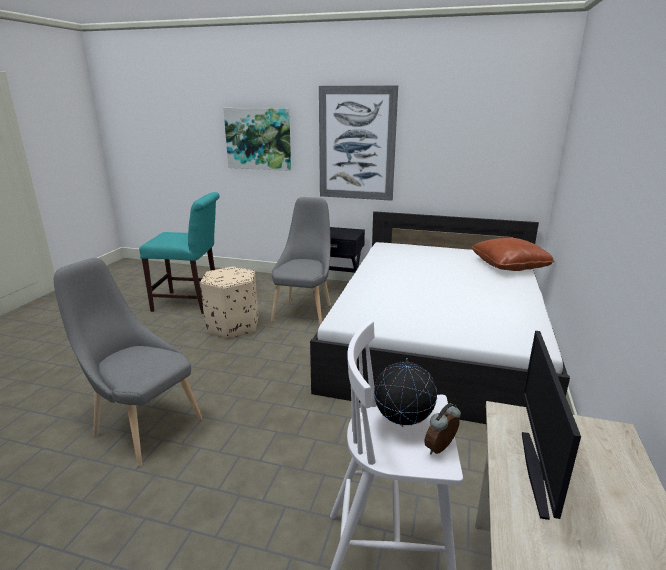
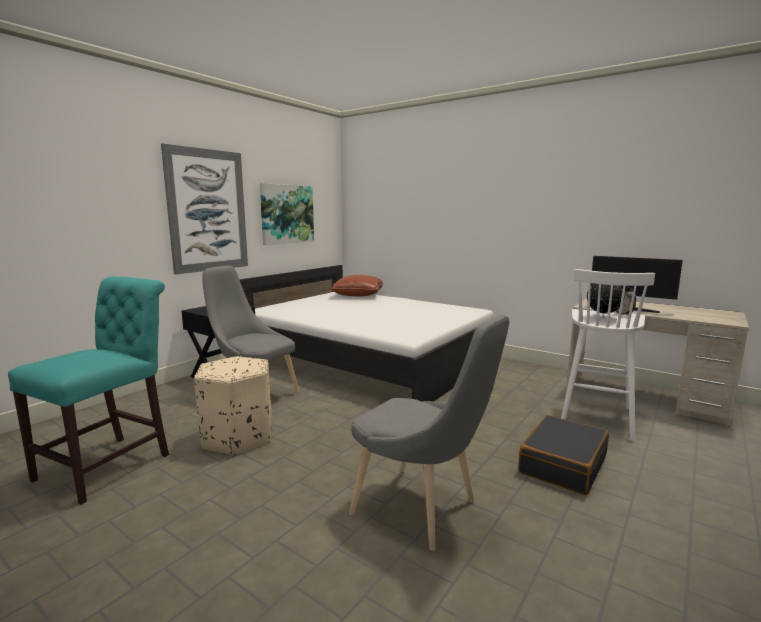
camera: 70 degrees left, 10 degrees down
(143, 425) = (422, 510): grey chair -> grey chair turned 105 degrees counterclockwise
(230, 515) = (562, 464): none -> black suitcase
(258, 139) = (77, 207): picture -> picture (287, 214)

